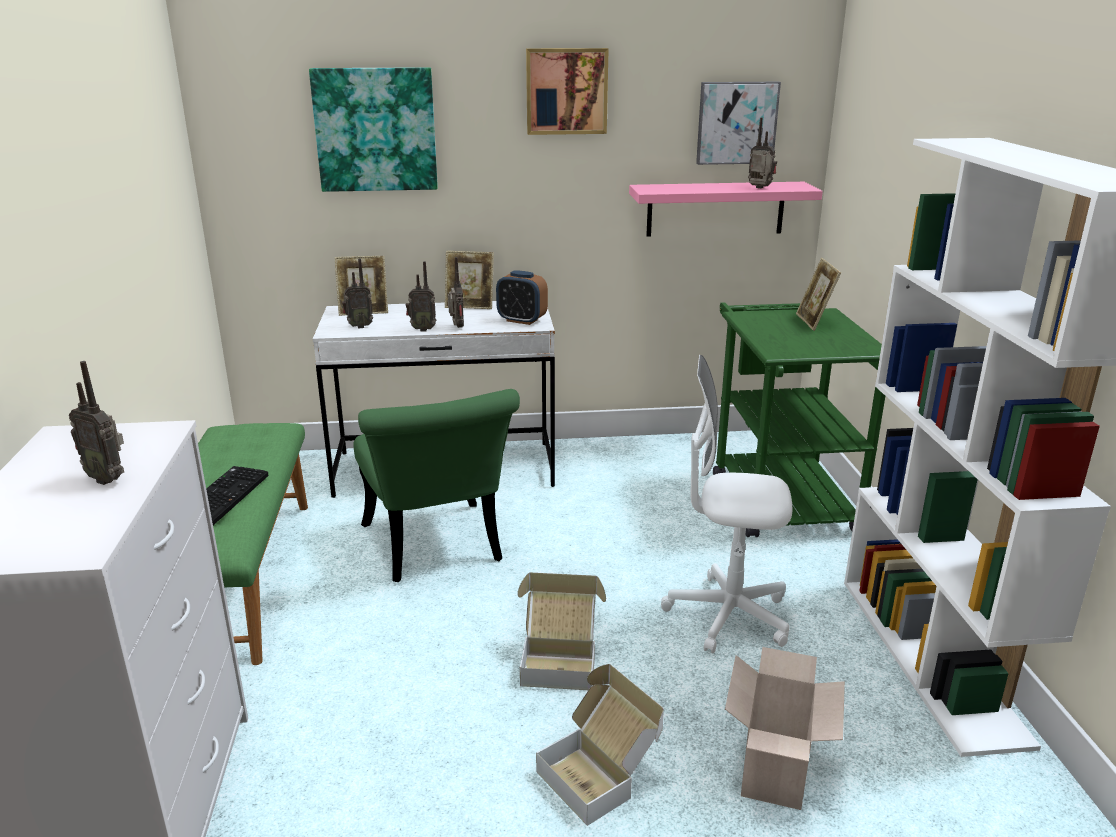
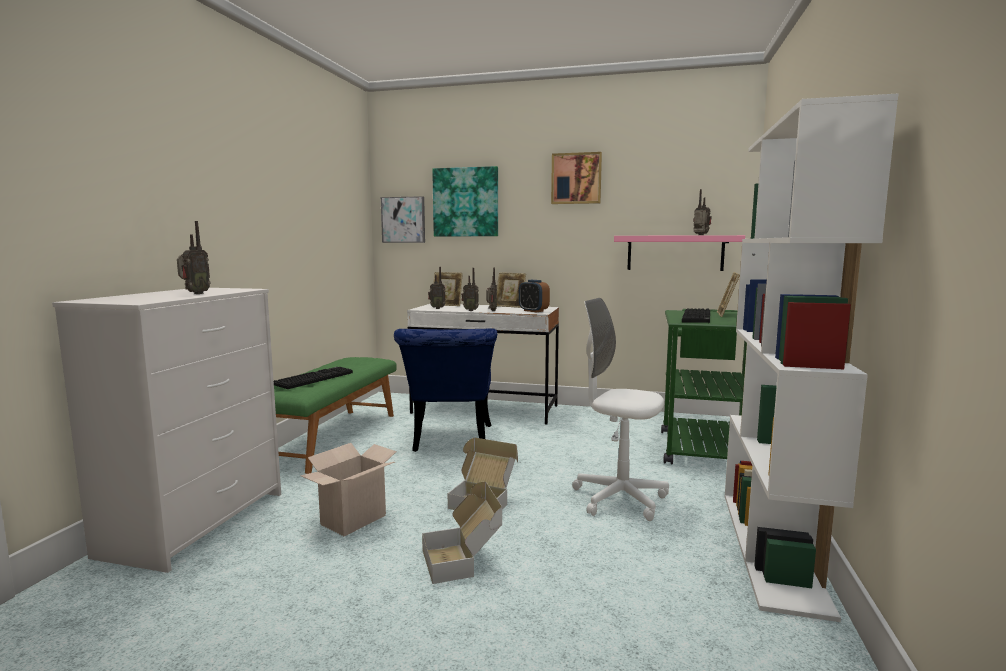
camera: 20 degrees right, 15 degrees down
(108, 478) = (194, 294): radio -> radio turned 120 degrees counterclockwise
(436, 549) = (450, 441): green chair -> blue chair
(736, 123) = (688, 196): picture -> picture (403, 220)
(776, 775) = (591, 588): cardboard box -> cardboard box (353, 521)
(787, 336) = (698, 317): none -> keyboard

